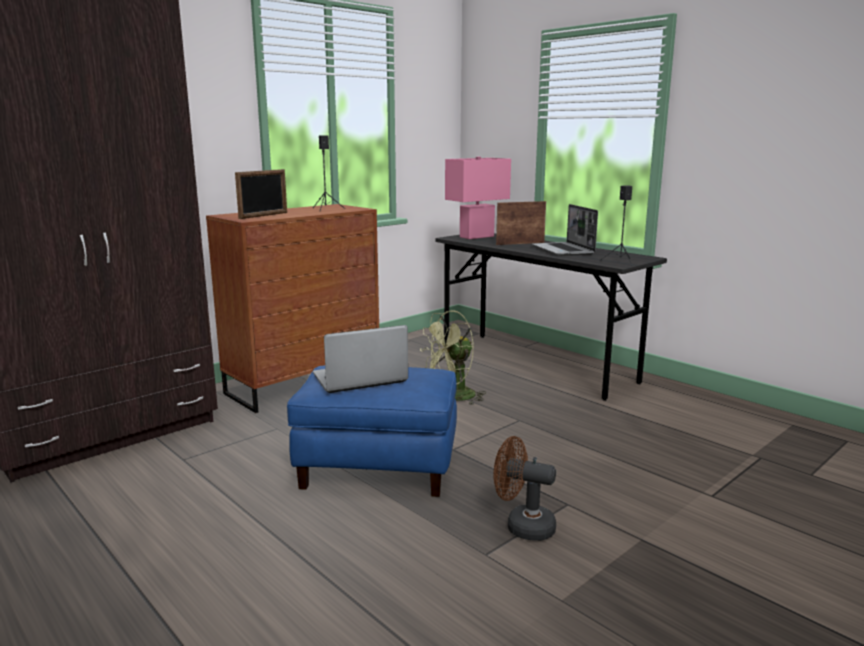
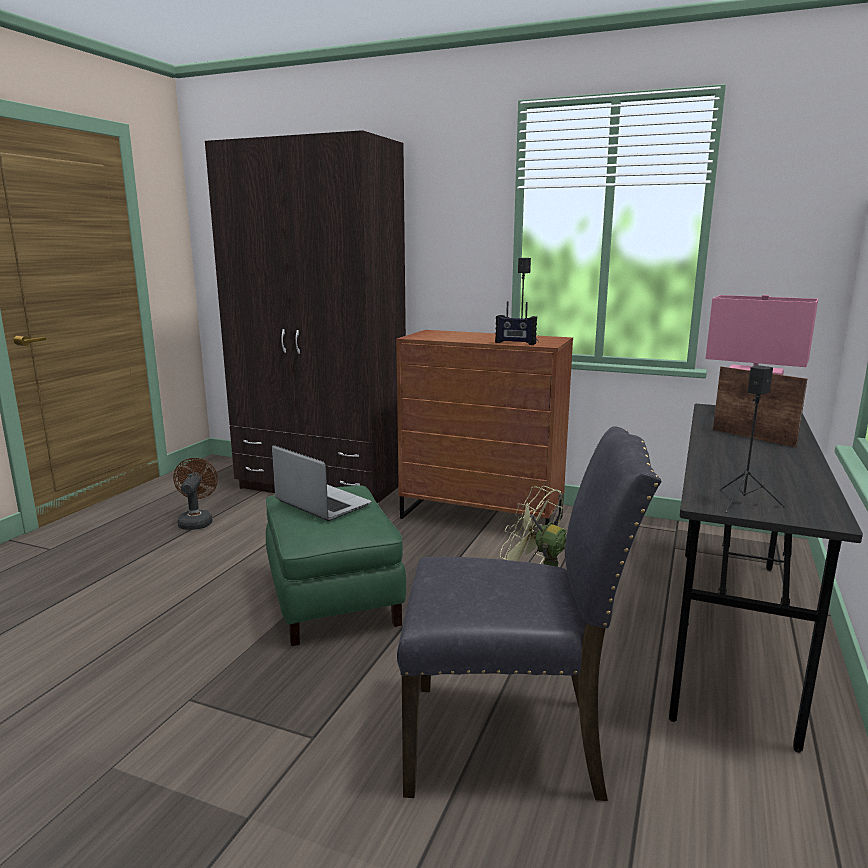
camera: 65 degrees right, 0 degrees up
(264, 215) = (444, 336): picture frame -> none
(339, 211) = (515, 343): none -> radio
(377, 468) = (332, 599): blue ottoman -> green ottoman
(522, 526) = (250, 712): brown fan -> brown fan (196, 521)
(563, 250) = (755, 463): laptop -> none
(603, 442) = (510, 742): none -> grey chair

